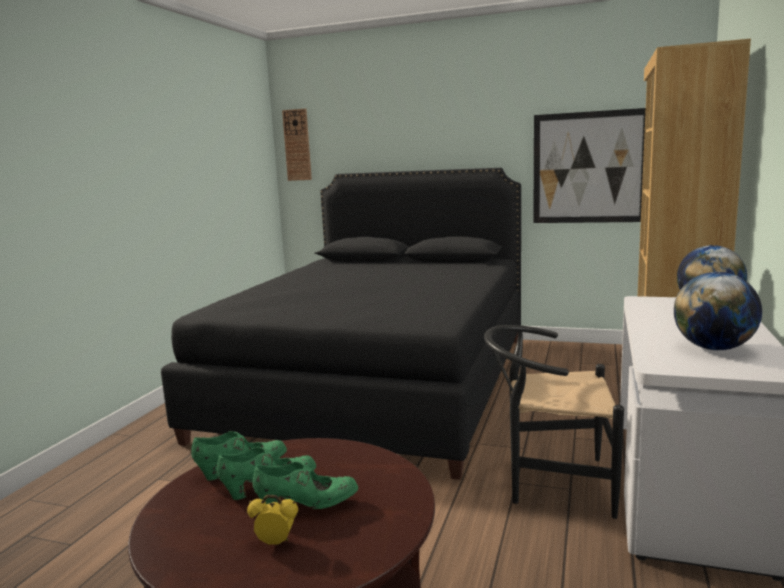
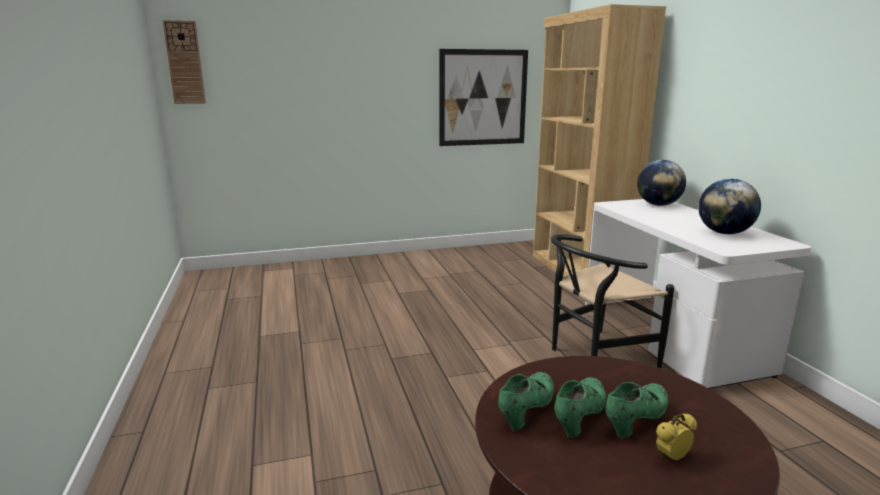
camera: 35 degrees left, 5 degrees up
(379, 383) = (359, 309): black bed -> none

